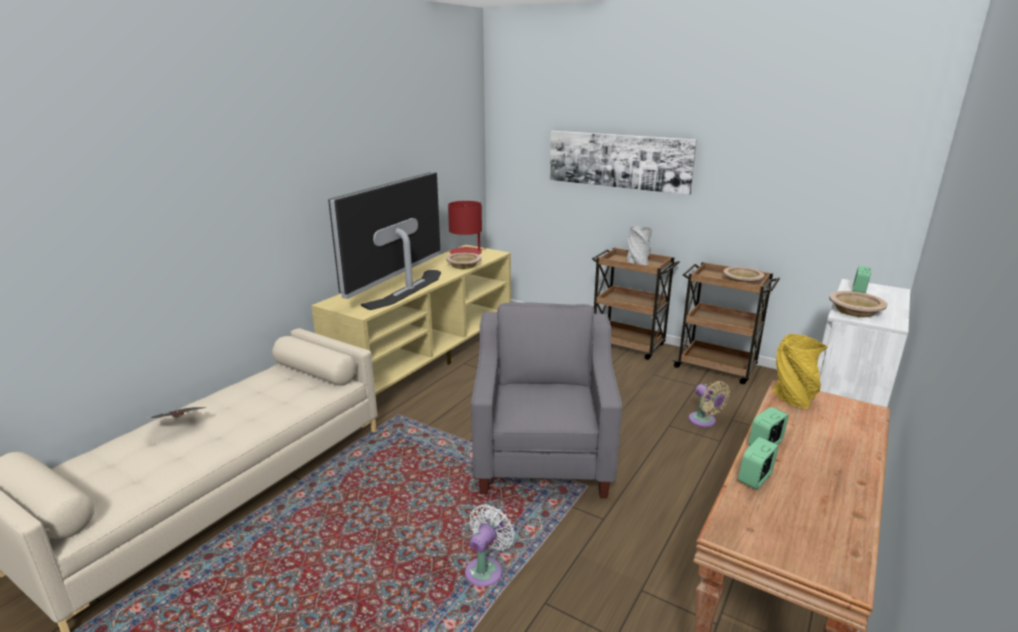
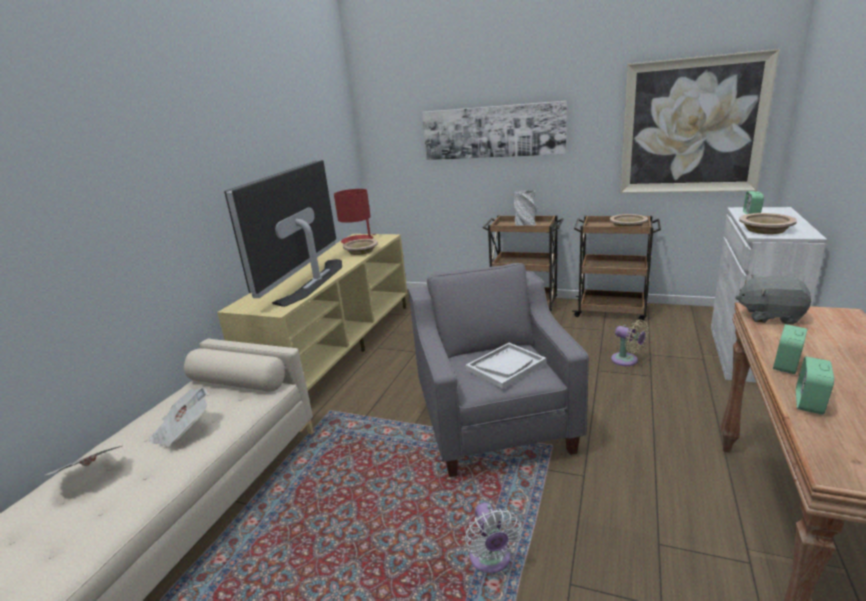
camera: 10 degrees left, 0 degrees up
(258, 405) = (183, 431): none -> newspaper
(486, 569) = (491, 560): white fan -> white fan turned 150 degrees clockwise
(550, 402) = (506, 366): none -> white tray
(793, 398) = (770, 316): yellow vase -> grey plush toy
(825, 185) = (692, 127): none -> picture

